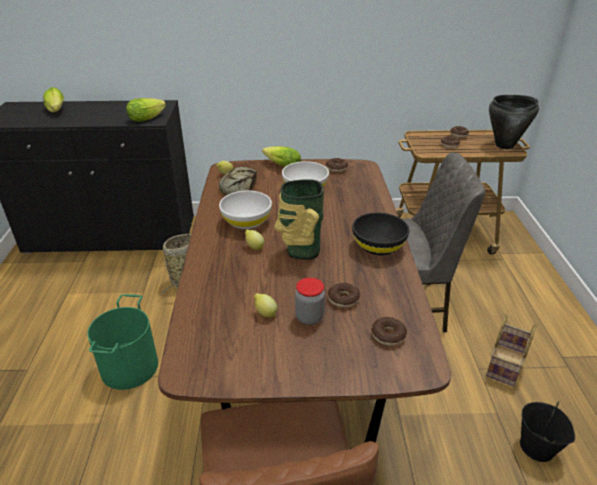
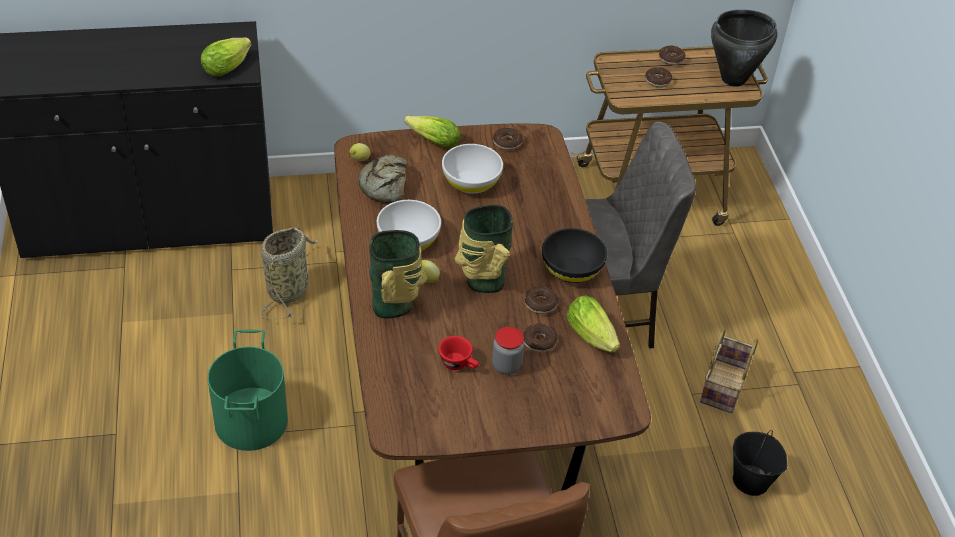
camera: 10 degrees left, 10 degrees up
(56, 111) = (82, 54): lettuce -> lettuce (593, 337)
(221, 265) = (395, 306): none -> vase
(265, 313) = (459, 364): lemon -> red cup
(388, 335) = (589, 381): donut -> donut (540, 304)

